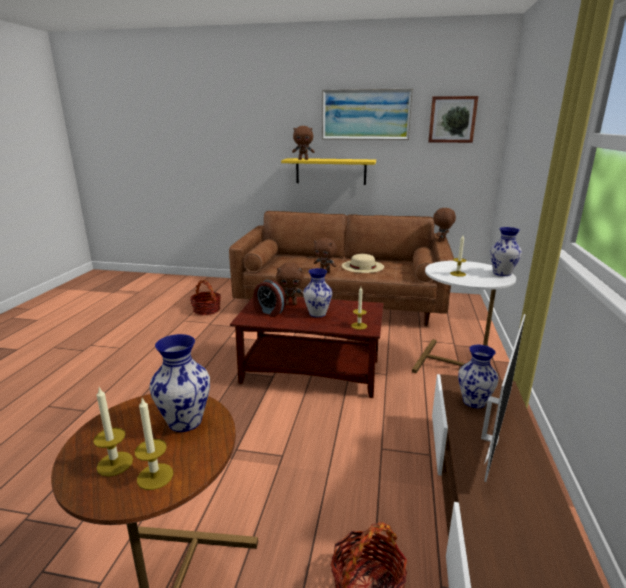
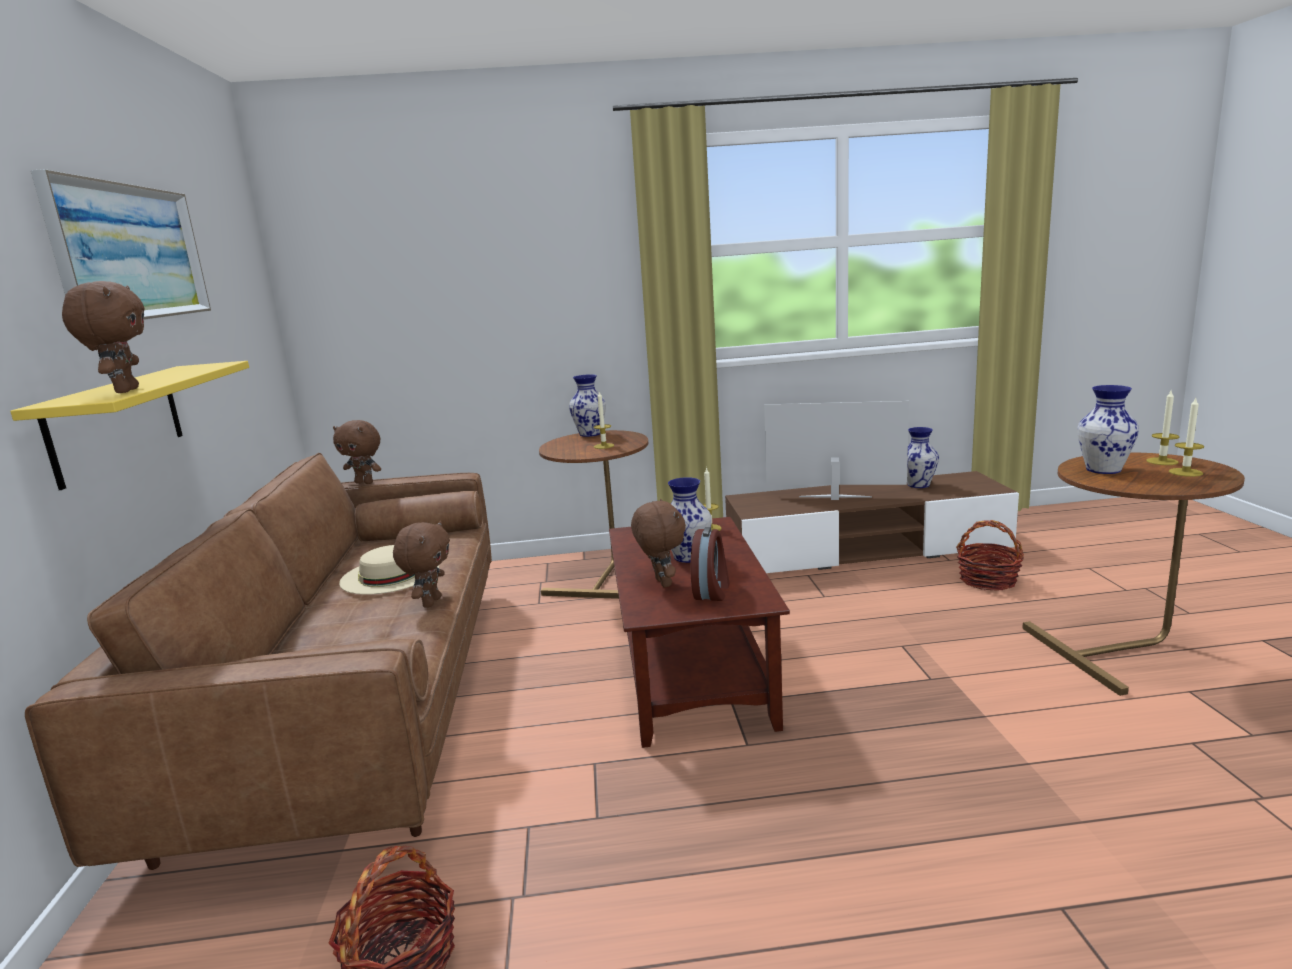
camera: 105 degrees left, 5 degrees down
(452, 119) = (231, 264): picture -> none
(455, 364) = (606, 577): white side table -> brown side table
(474, 402) = (783, 504): vase -> vase (918, 485)

